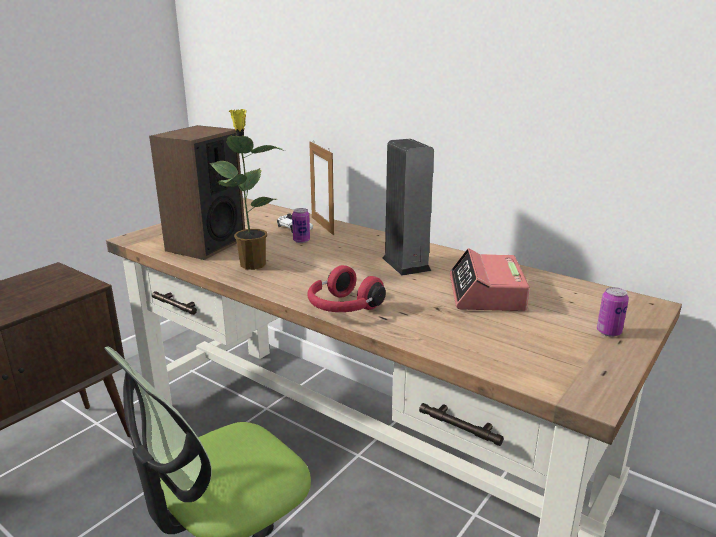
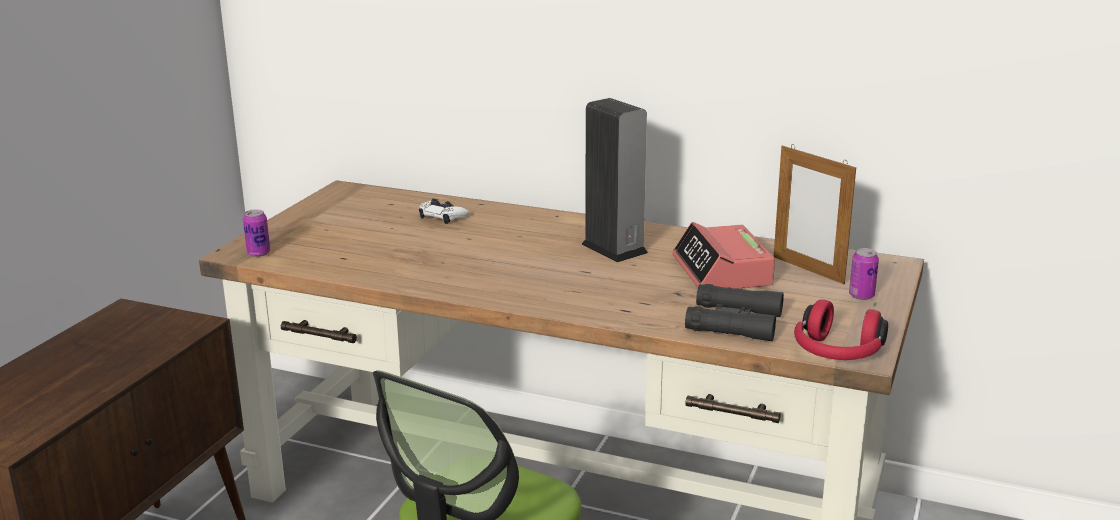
camera: 15 degrees left, 0 degrees up
(205, 245) = (345, 251): speaker -> none
(252, 264) = (427, 269): potted plant -> none
(301, 241) = (466, 233): can -> can (258, 253)
(322, 225) = (477, 210): picture frame -> picture frame (808, 270)
(343, 308) = (574, 305): red headphones -> red headphones (836, 353)
(474, 342) = (734, 322): none -> black binoculars

